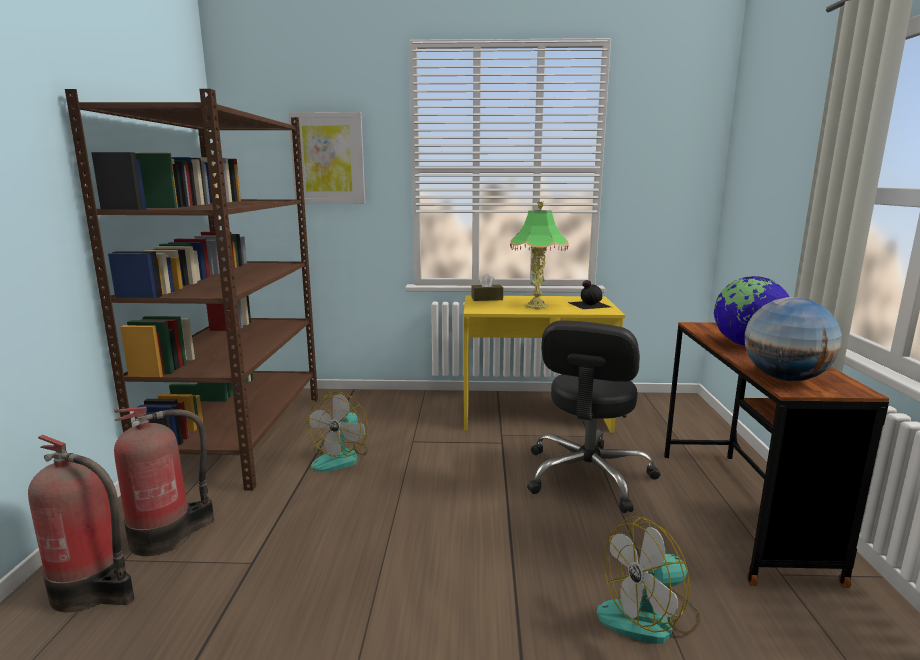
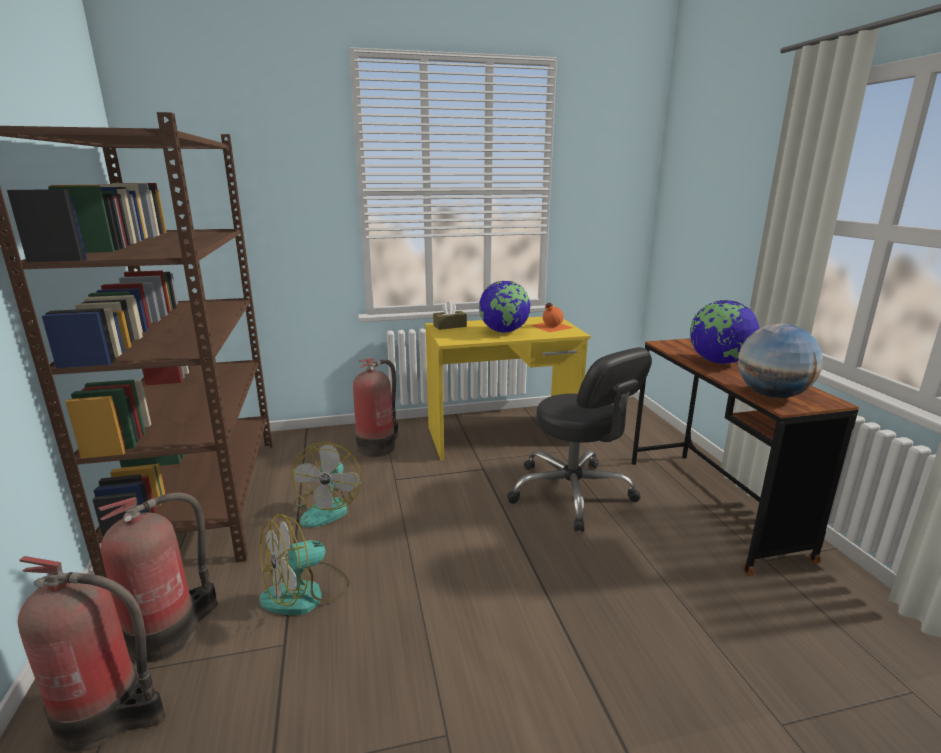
camera: 15 degrees left, 5 degrees up
(328, 159) = (262, 180): picture -> none
(410, 411) = (378, 446): none -> fire extinguisher
(536, 306) = (504, 331): table lamp -> globe
(586, 479) = (575, 496): black office chair -> black office chair turned 45 degrees counterclockwise
(588, 304) = (550, 326): black bottle -> orange bottle
(649, 617) = (682, 621): fan -> fan (306, 593)

